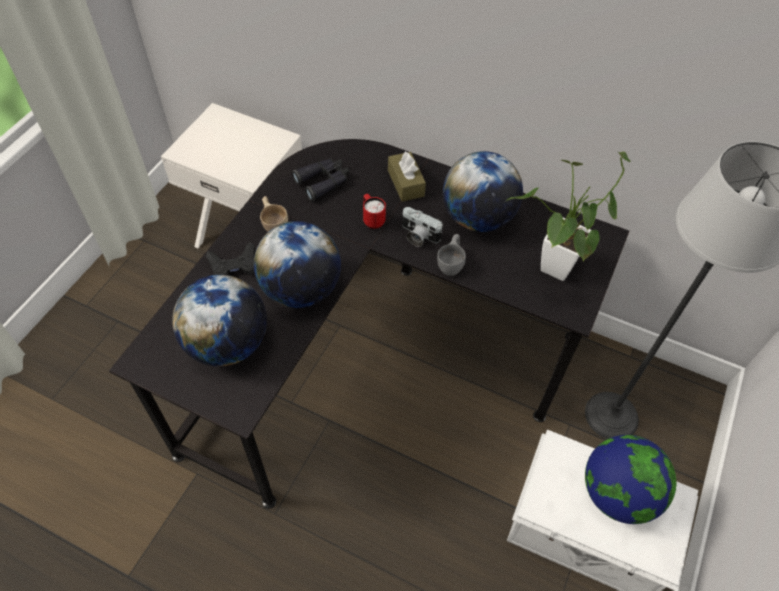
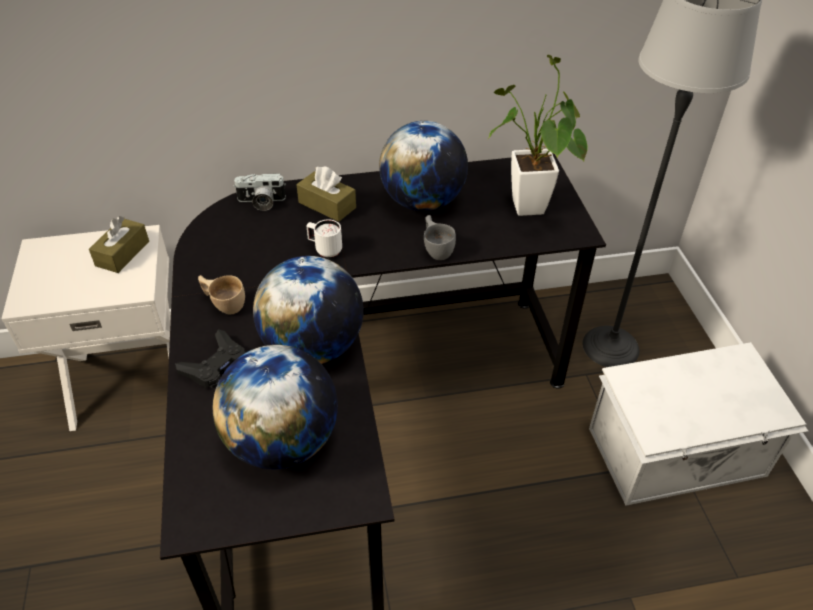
camera: 35 degrees left, 10 degrees down
(261, 146) = (122, 253): none -> brown tissue box
(323, 181) = (241, 241): black binoculars -> none
(372, 219) = (325, 250): red mug -> white mug
(418, 236) = (383, 242): camera -> camera (261, 202)
(617, 493) = (701, 383): globe -> none

